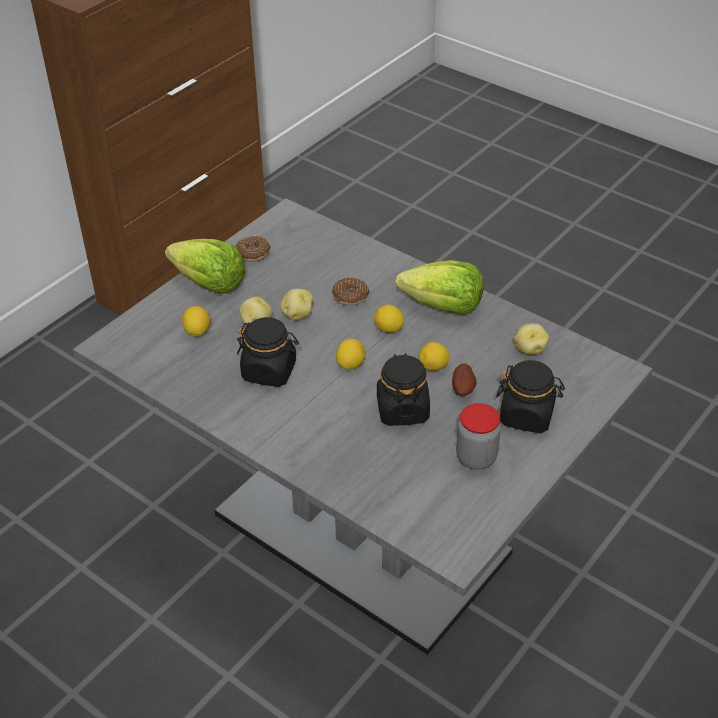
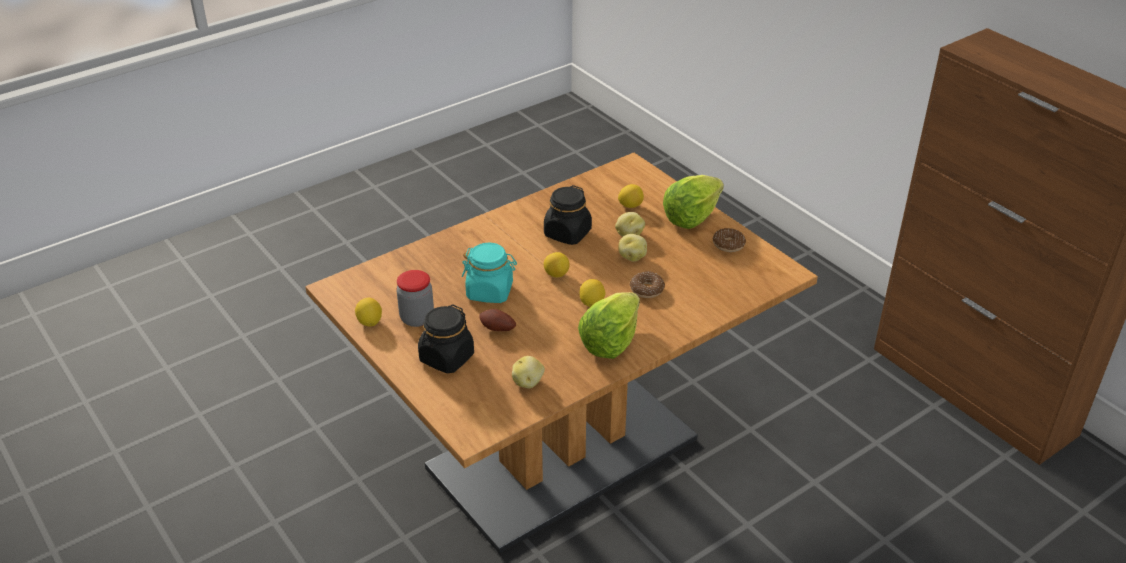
camera: 105 degrees right, 5 degrees down
(361, 534) = (563, 454): grey dining table -> brown dining table
(402, 409) = (490, 291): black jar -> turquoise jar
(433, 367) = (531, 318): lemon -> lemon (369, 322)

